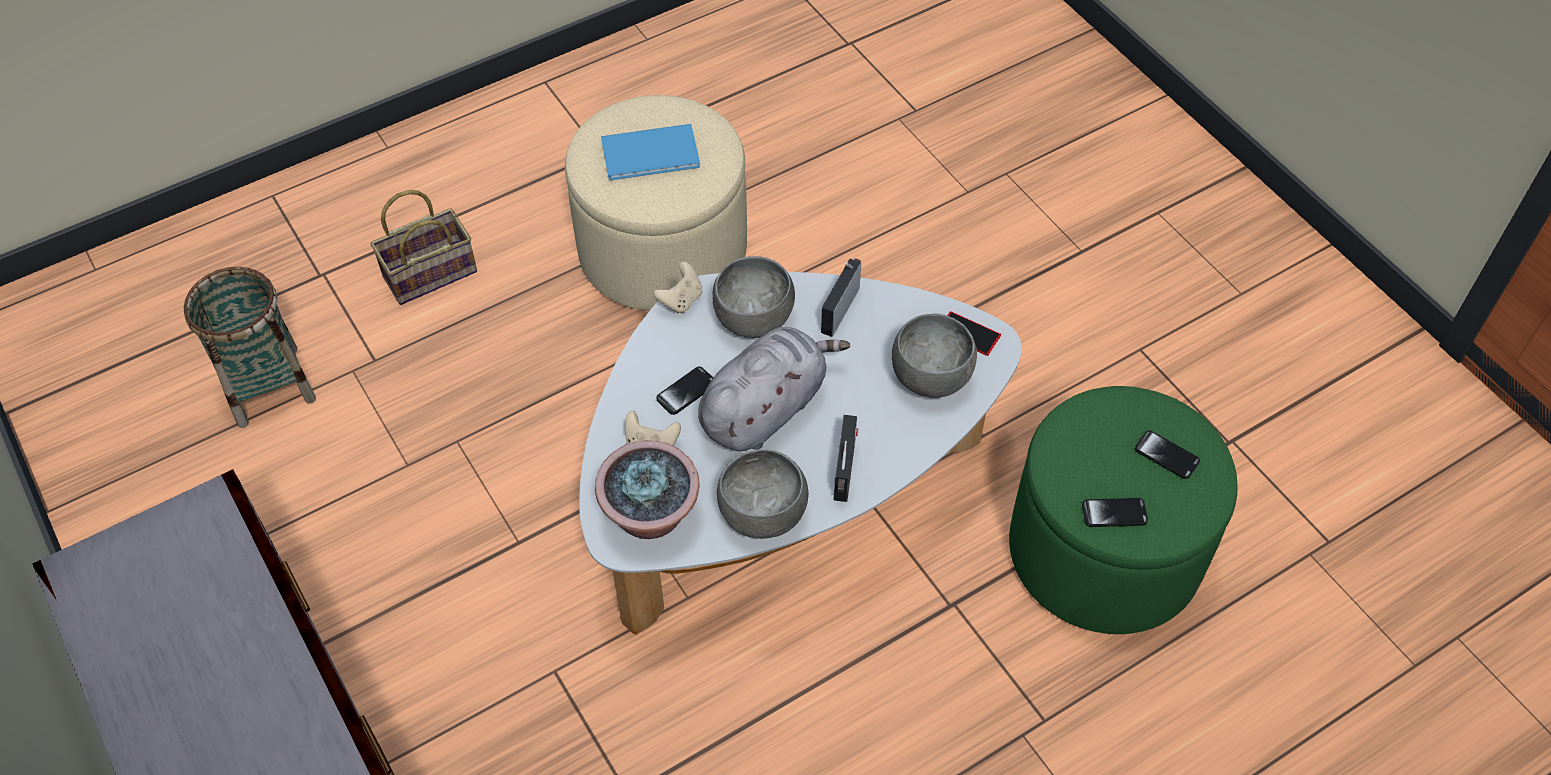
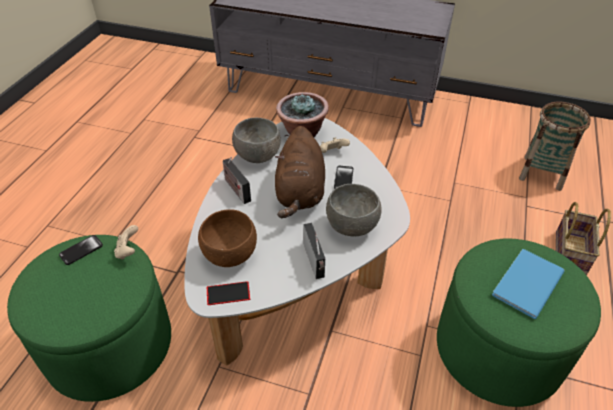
camera: 140 degrees right, 10 degrees down
(663, 250) = (498, 349): beige ottoman -> green ottoman
(681, 300) = (397, 213): beige game controller -> beige game controller (128, 251)
(766, 408) = (300, 193): grey plush toy -> brown plush toy
(931, 379) = (229, 255): grey bowl -> brown bowl
(1166, 455) = (60, 298): phone -> none

